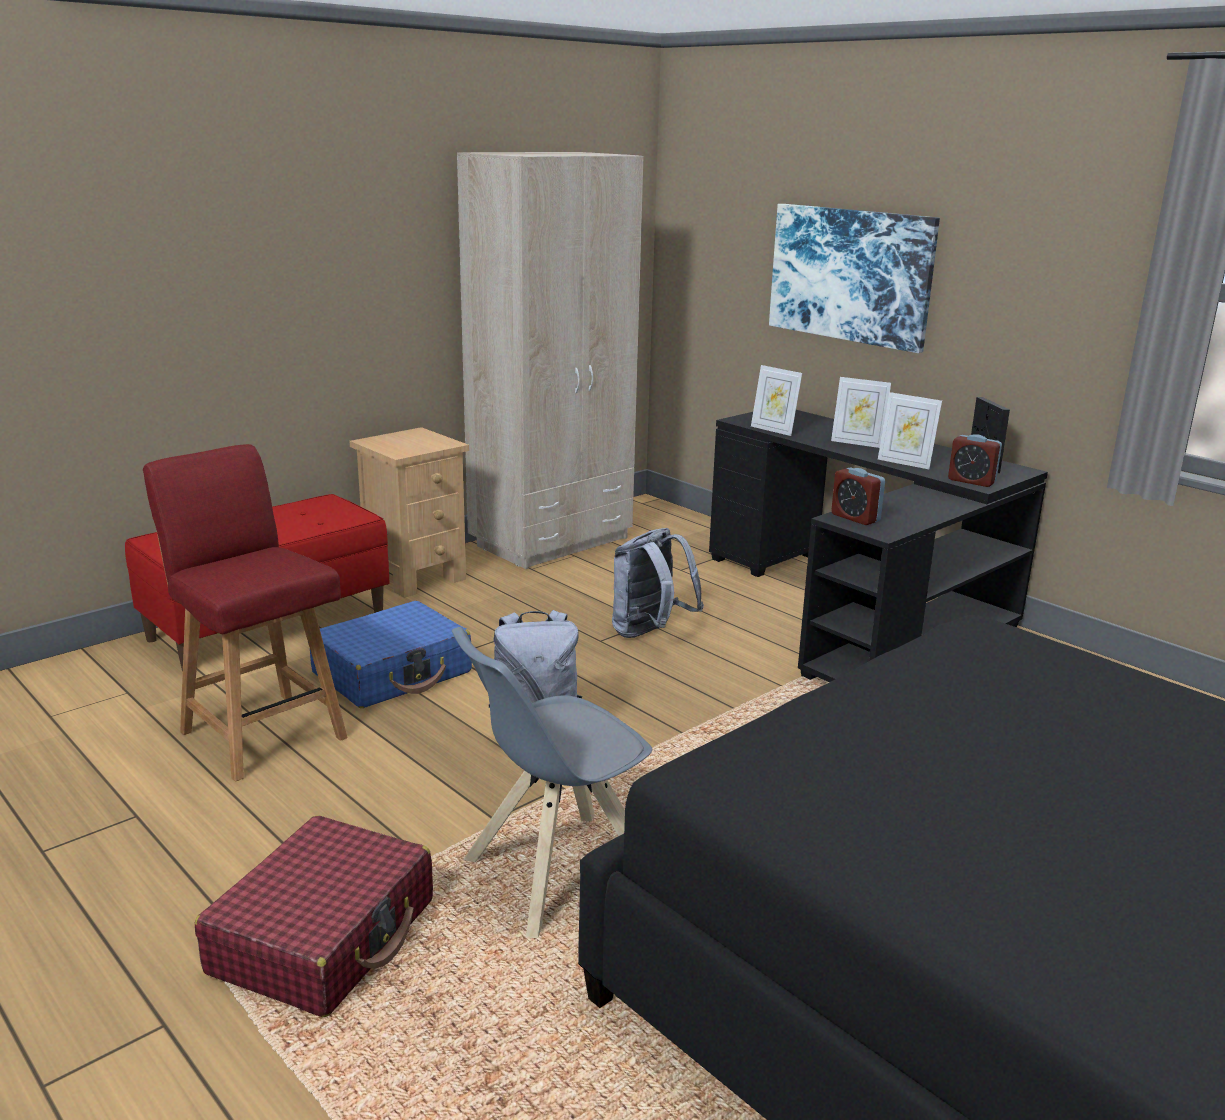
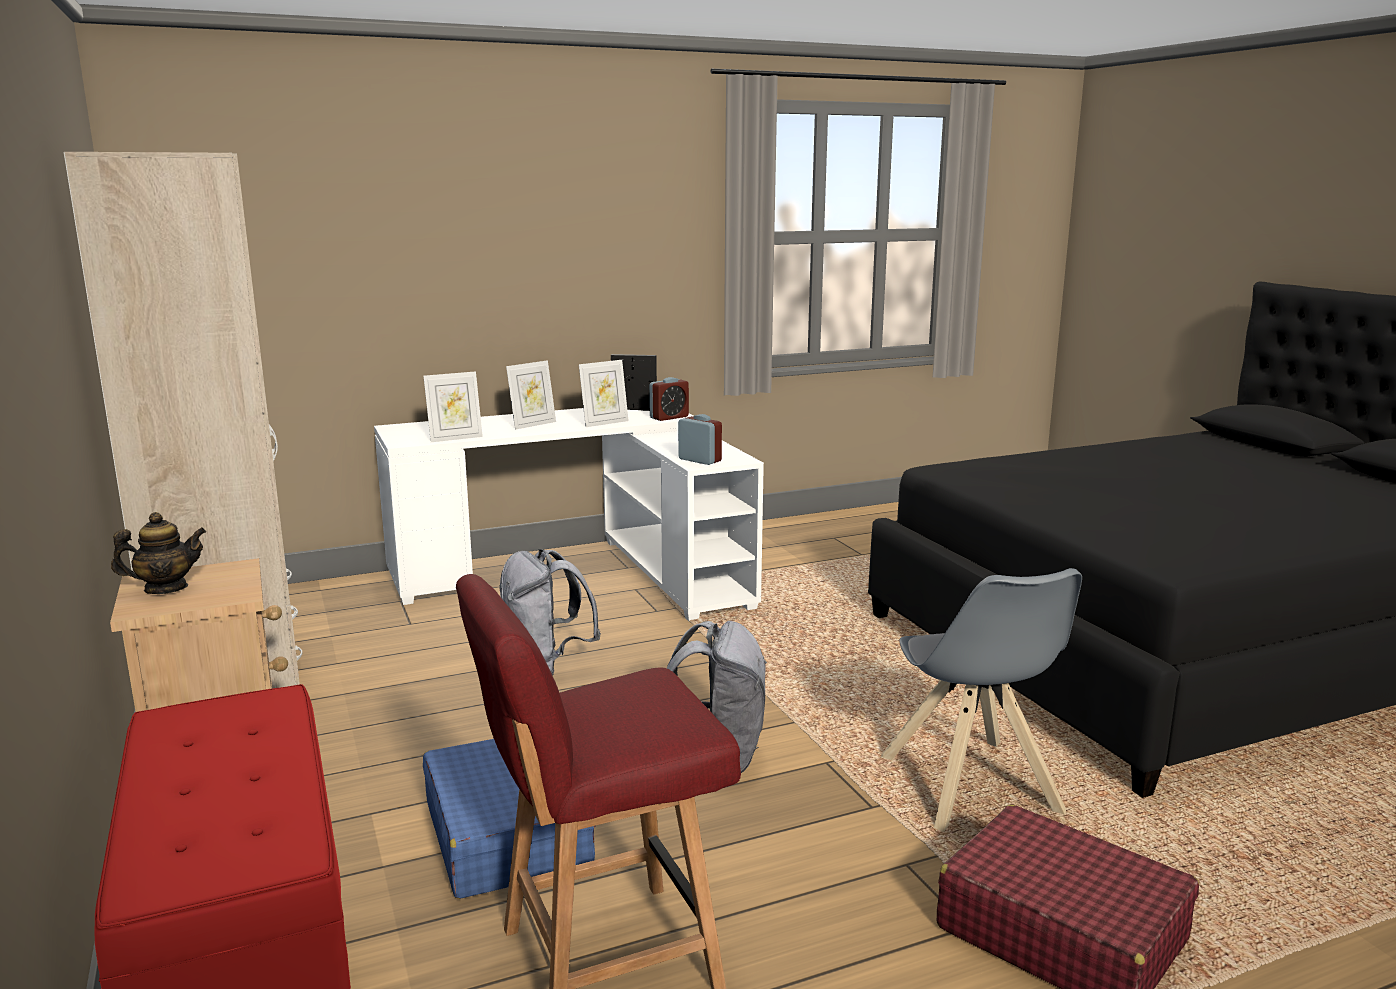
camera: 70 degrees left, 5 degrees down
(403, 438) = (166, 588): none -> teapot
(850, 275) = (438, 272): picture -> none
(855, 518) = (699, 460): alarm clock -> alarm clock turned 120 degrees counterclockwise
(861, 610) = (584, 573): black desk -> white desk

